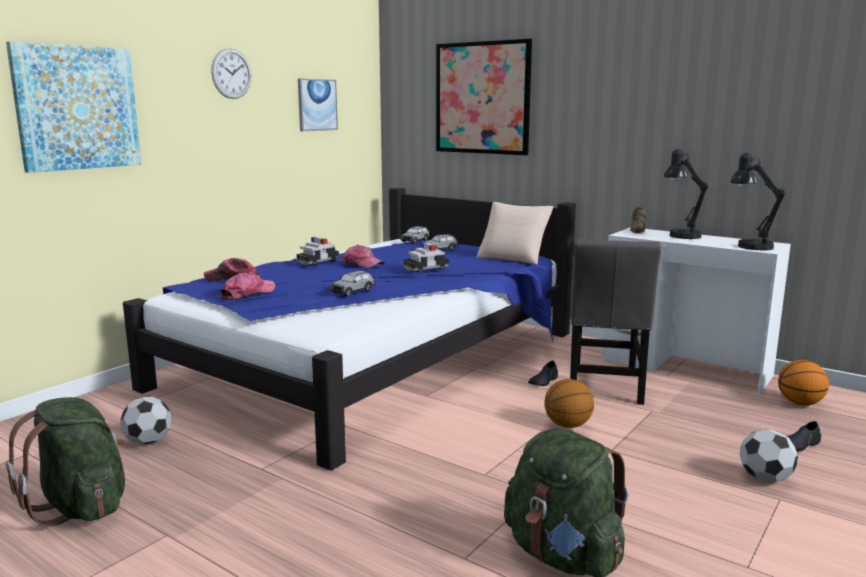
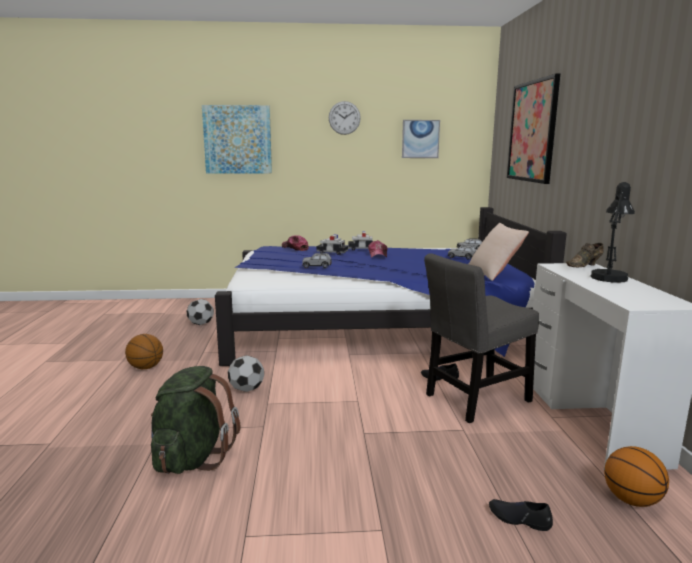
camera: 50 degrees right, 0 degrees up
(81, 507) = (131, 337): green backpack -> none
(247, 293) = (272, 255): cap -> none
(426, 269) = (399, 265): toy car -> toy car (332, 252)
(567, 425) = (379, 406): basketball -> basketball (146, 367)
(749, 245) = (637, 298): black table lamp -> none
(765, 478) = (413, 513): football -> football (246, 389)

